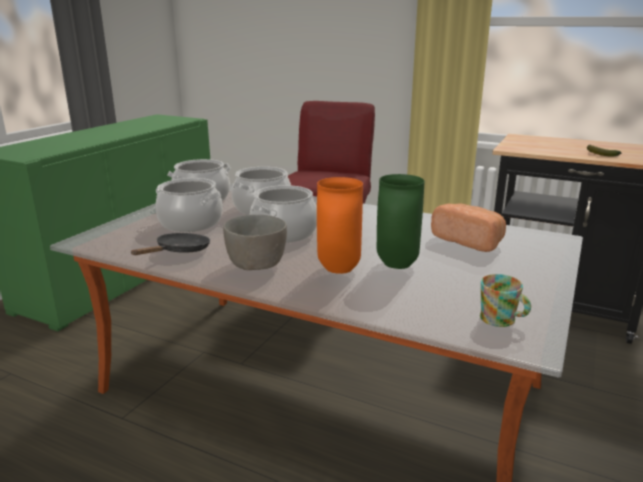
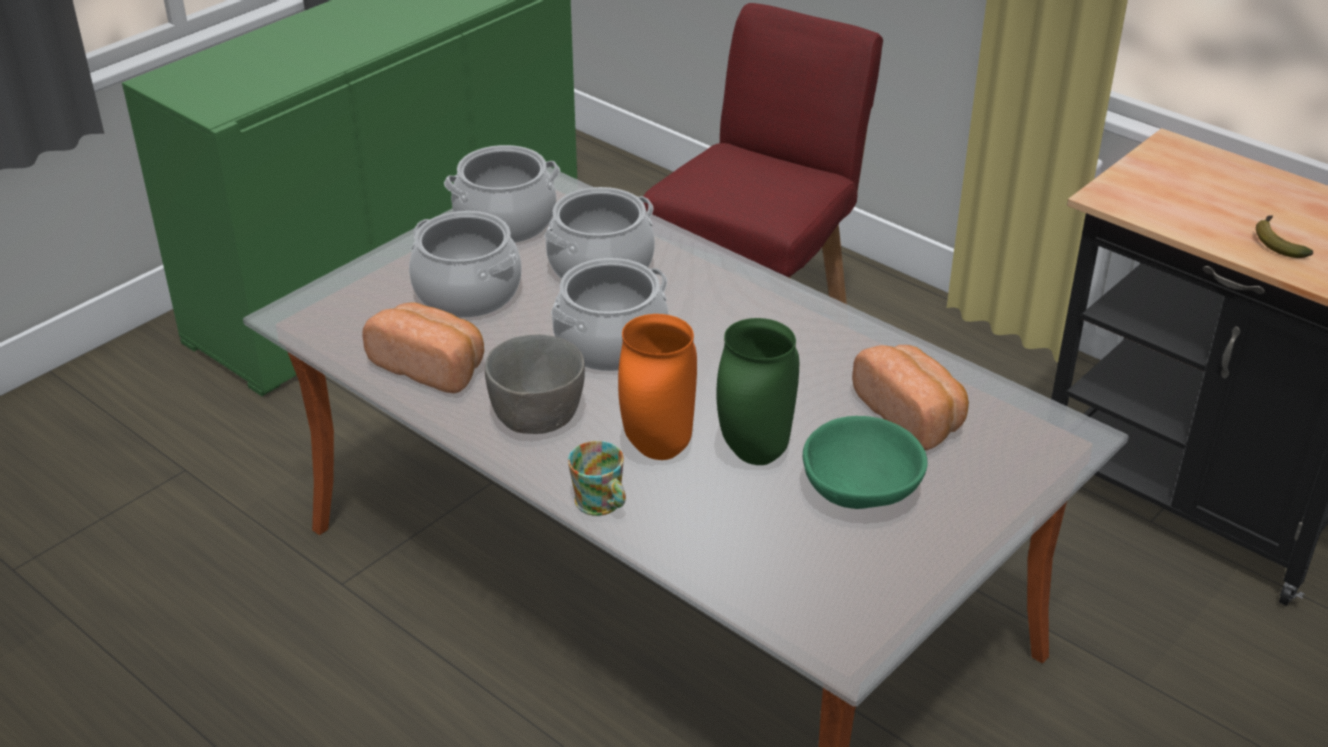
camera: 15 degrees right, 15 degrees up
(179, 251) = (431, 366): black frying pan -> bread
(469, 272) = (859, 491): none -> green bowl
(502, 320) = (839, 599): mug -> mug (601, 504)

